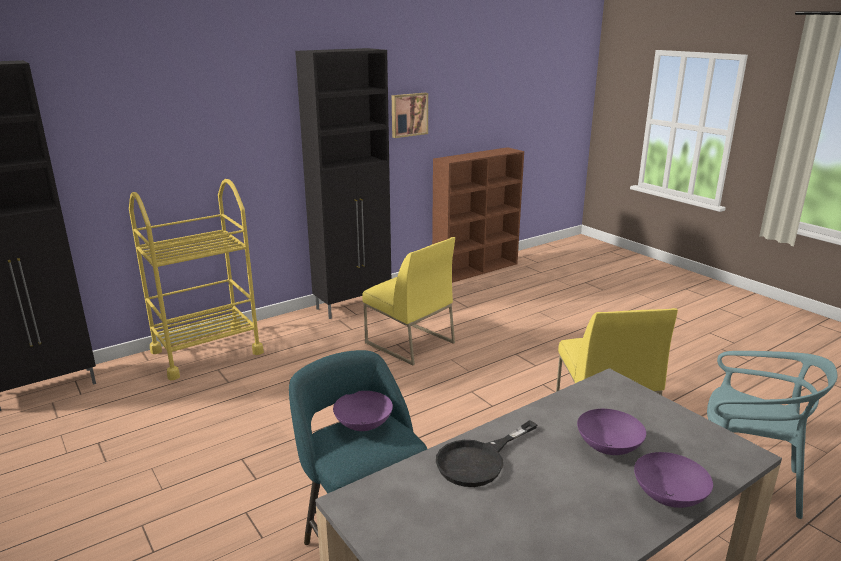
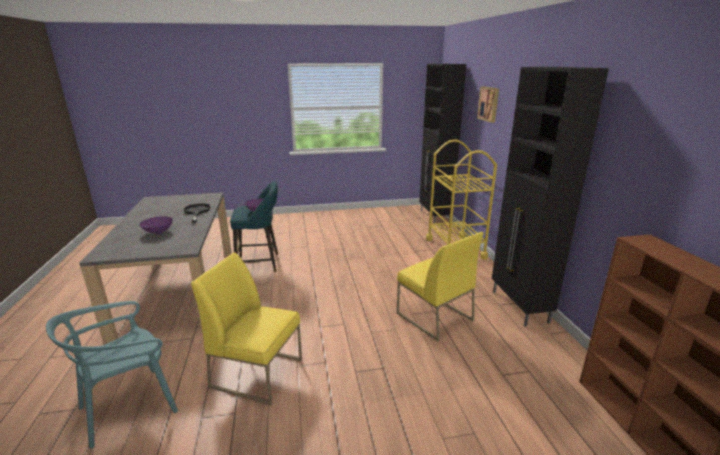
camera: 115 degrees right, 0 degrees up
(408, 114) = (644, 163): picture -> picture (489, 104)
(408, 343) = (434, 317): yellow chair -> yellow chair turned 105 degrees counterclockwise
(669, 498) = (121, 232): purple bowl -> none

